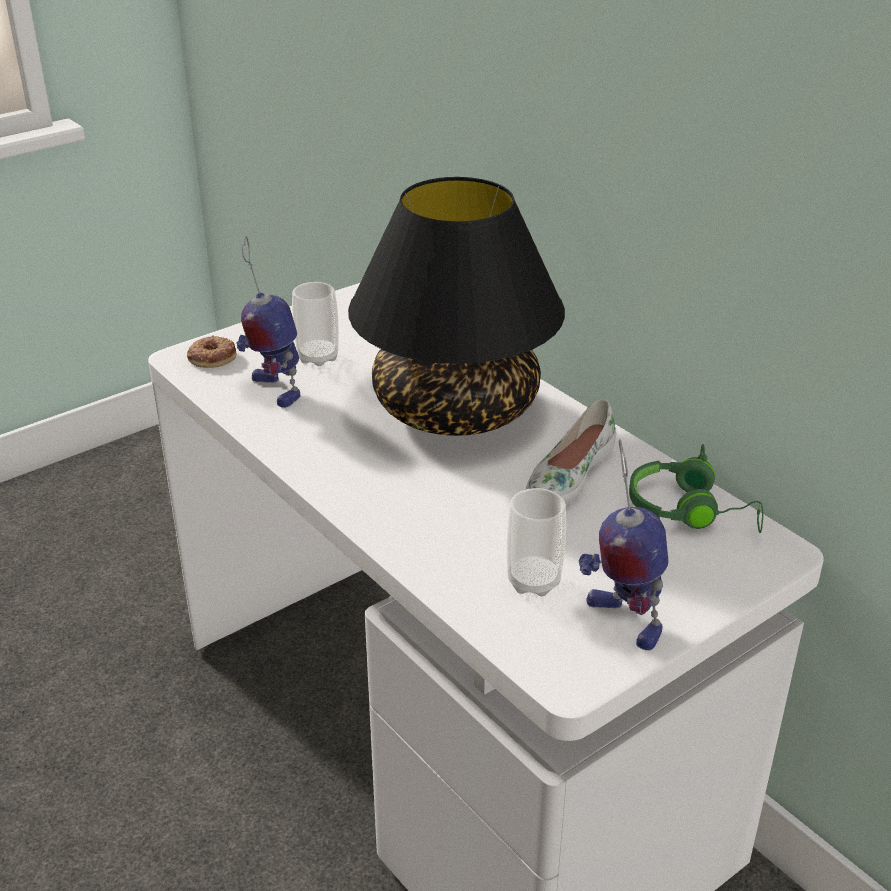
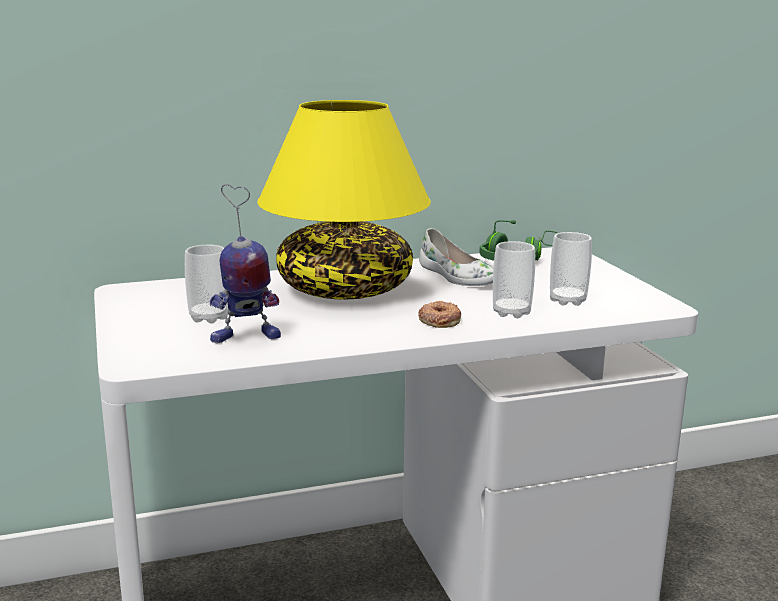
camera: 70 degrees left, 15 degrees down
(212, 357) = (150, 353): donut -> donut (439, 320)
(452, 540) = (511, 312): none -> cup
(457, 409) = (346, 289): black table lamp -> yellow table lamp
(622, 620) = (614, 288): toy robot -> none

